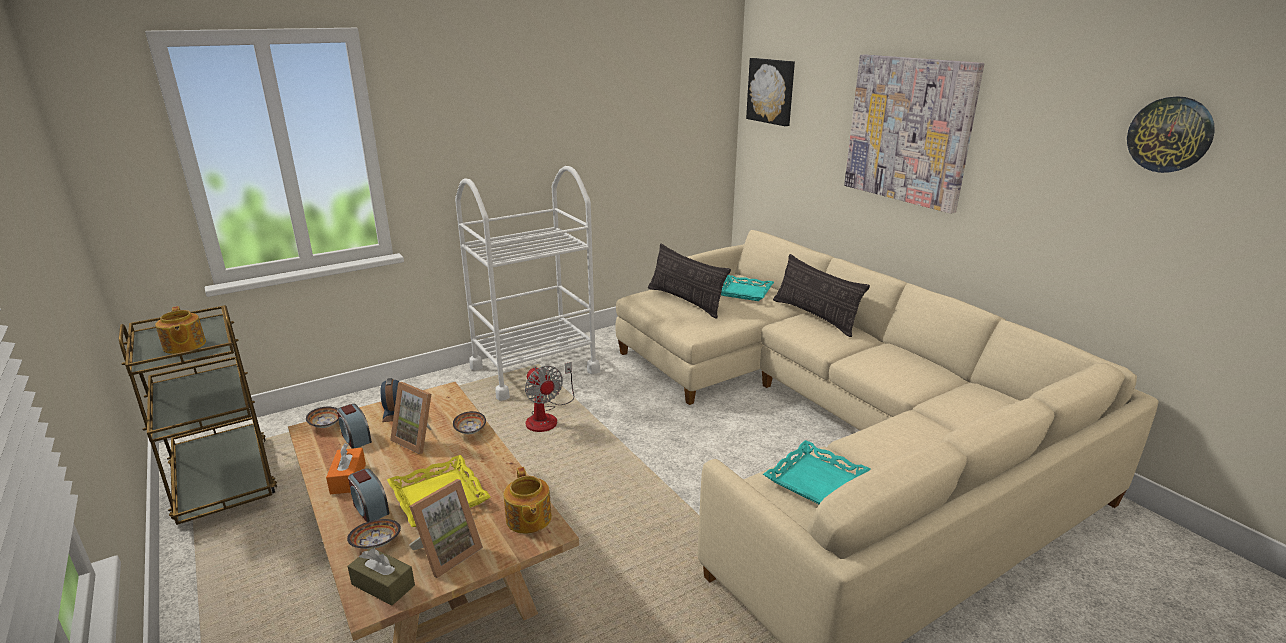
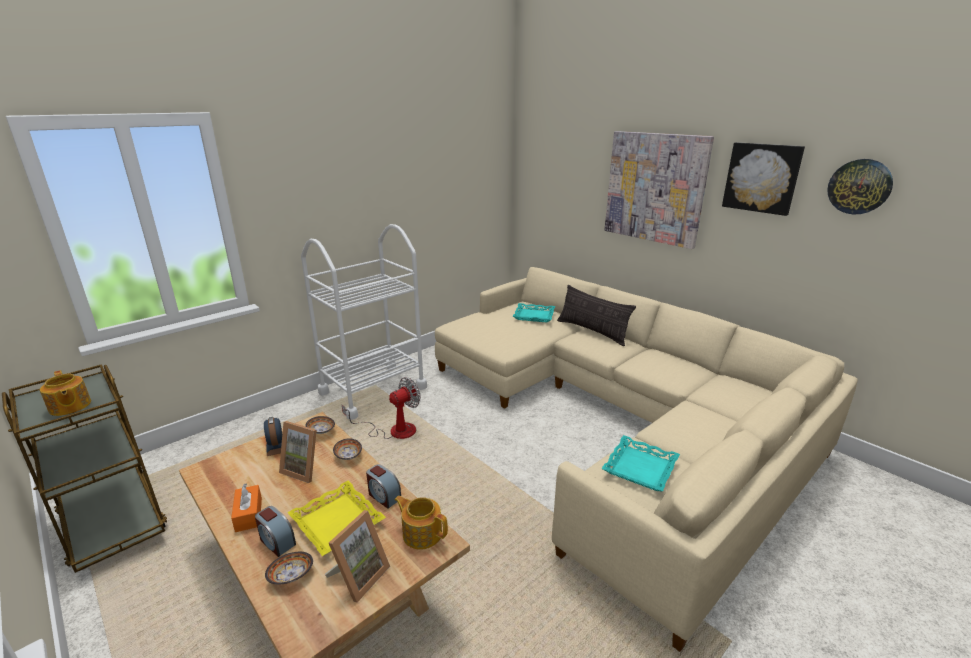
camera: 10 degrees left, 0 degrees up
(326, 424) = (215, 464): bowl -> bowl (321, 431)
(355, 438) = (246, 474): alarm clock -> alarm clock (384, 496)
(383, 585) = (308, 617): brown tissue box -> none
(528, 519) = (422, 533): teapot -> teapot turned 150 degrees clockwise
(547, 417) = (393, 430): fan -> fan turned 90 degrees counterclockwise
(685, 301) = (491, 326): pillow -> none
(771, 91) = (540, 160): picture -> picture (762, 178)

